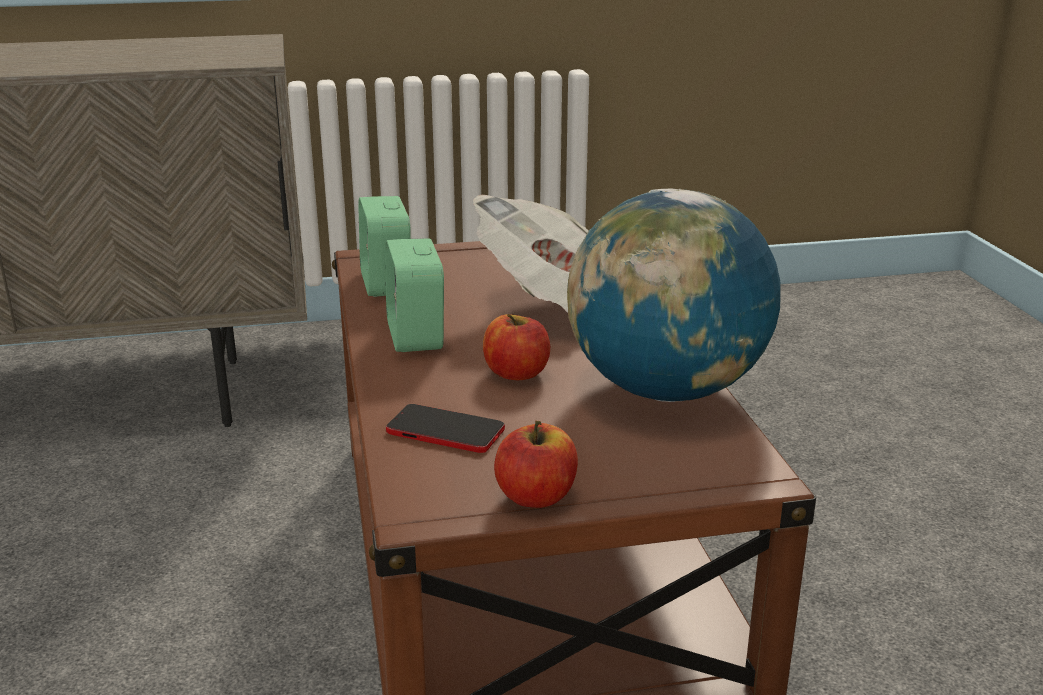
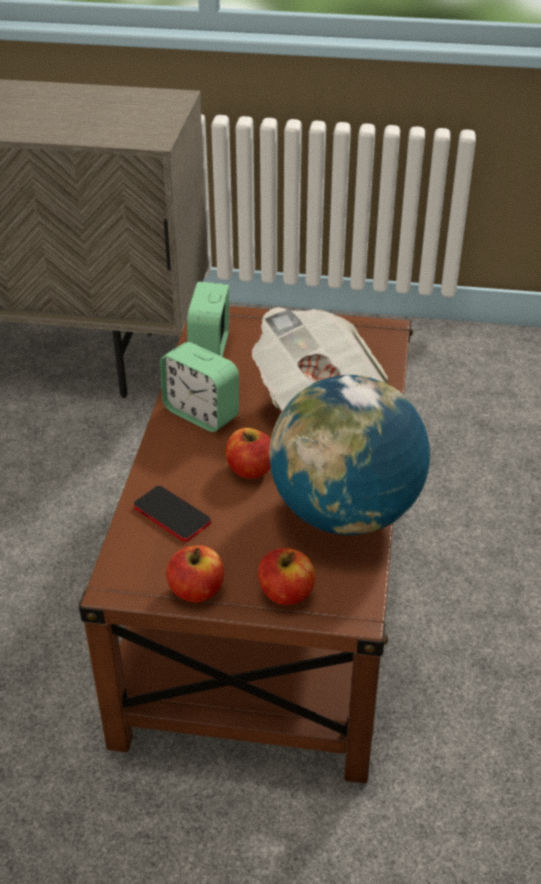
camera: 20 degrees right, 15 degrees up
(415, 336) = (201, 413): alarm clock -> alarm clock turned 60 degrees counterclockwise
(656, 475) = (286, 593): none -> apple

